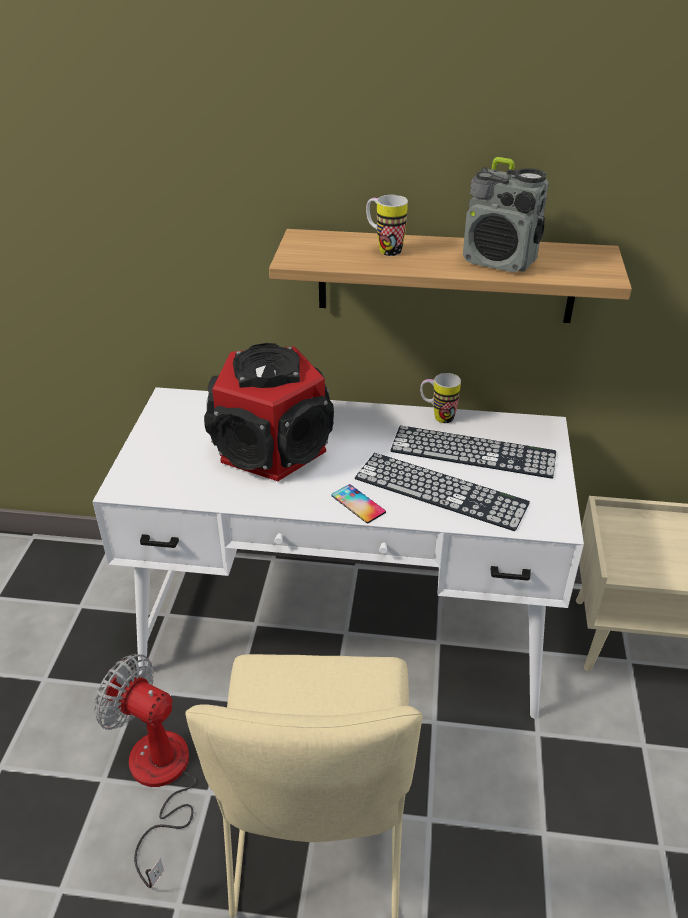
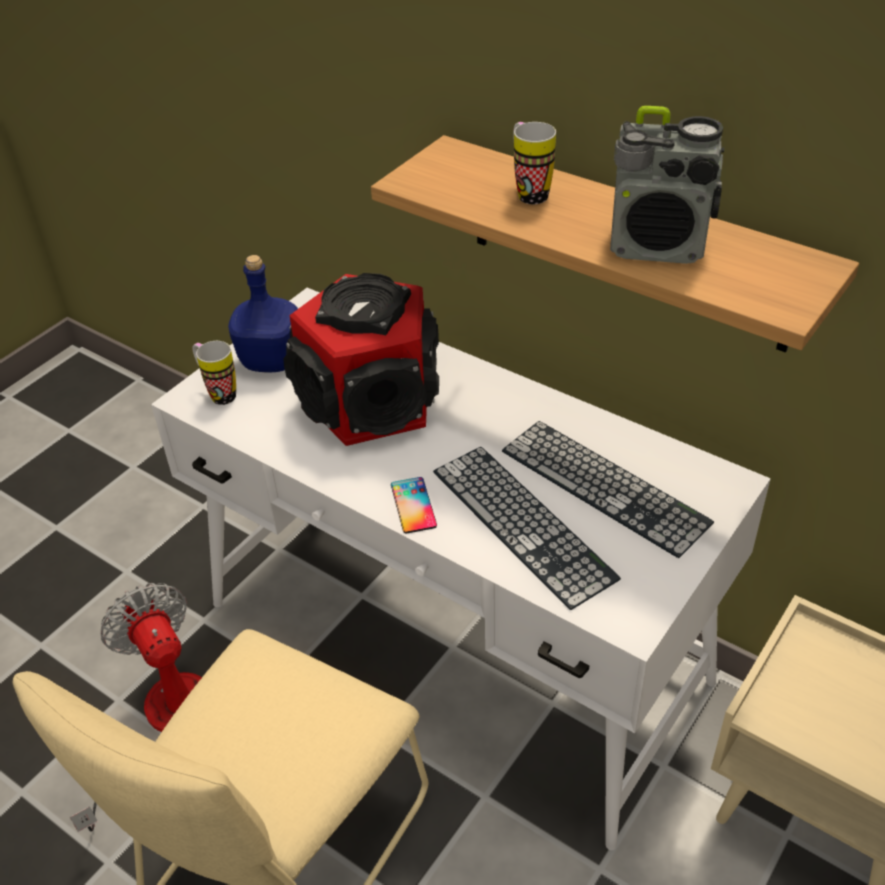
camera: 30 degrees right, 5 degrees up
(170, 443) = (271, 361): none -> blue bottle
(437, 417) = (596, 424): mug -> mug (218, 393)
(499, 261) = (658, 246): radio -> radio turned 45 degrees counterclockwise

